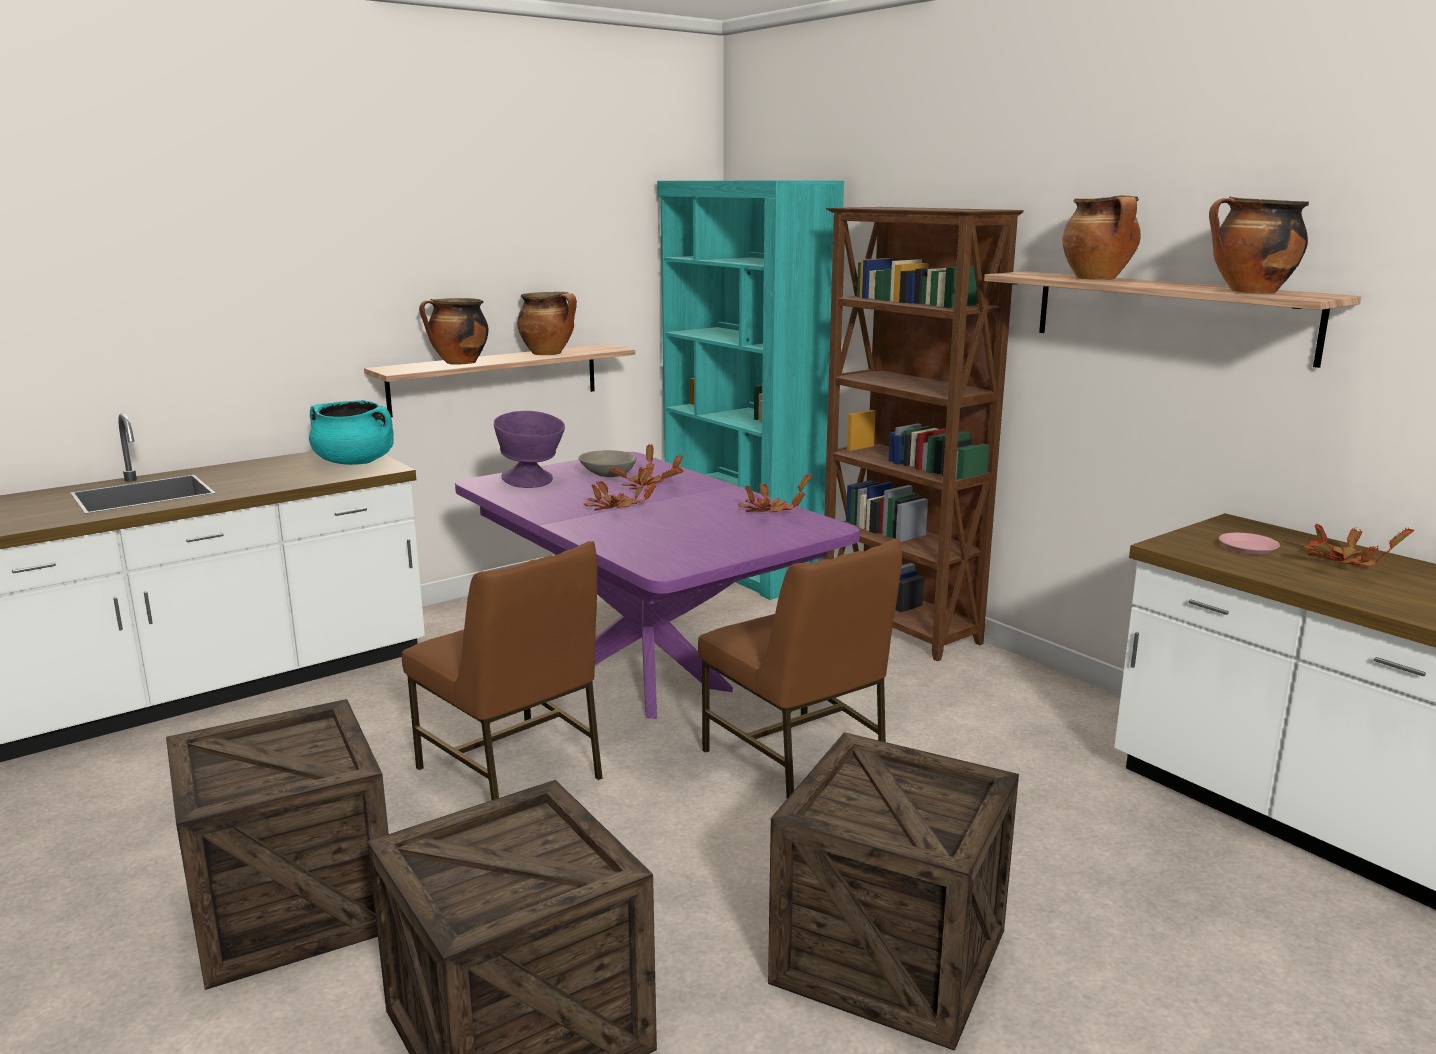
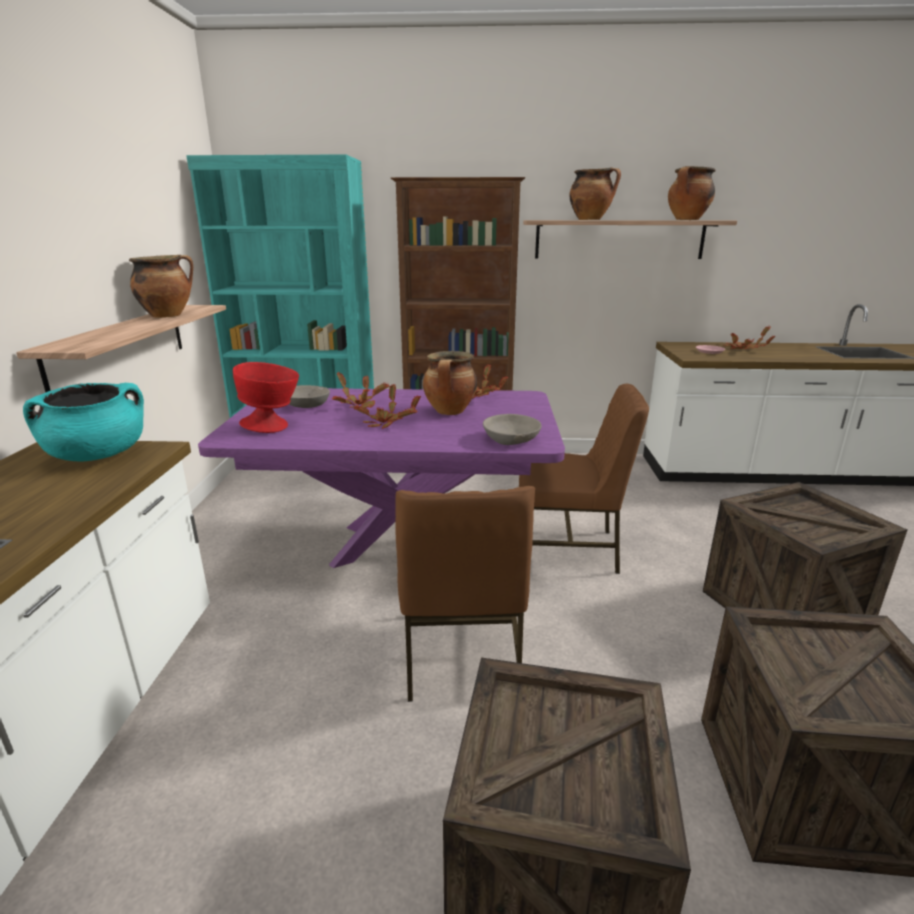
camera: 50 degrees left, 5 degrees up
(459, 363) = (114, 332): cooking pot -> cooking pot (450, 412)
(512, 773) = (460, 654): brown chair -> brown chair turned 90 degrees clockwise
(532, 484) = (273, 427): purple bowl -> red bowl
(656, 556) = (511, 439): none -> grey bowl

